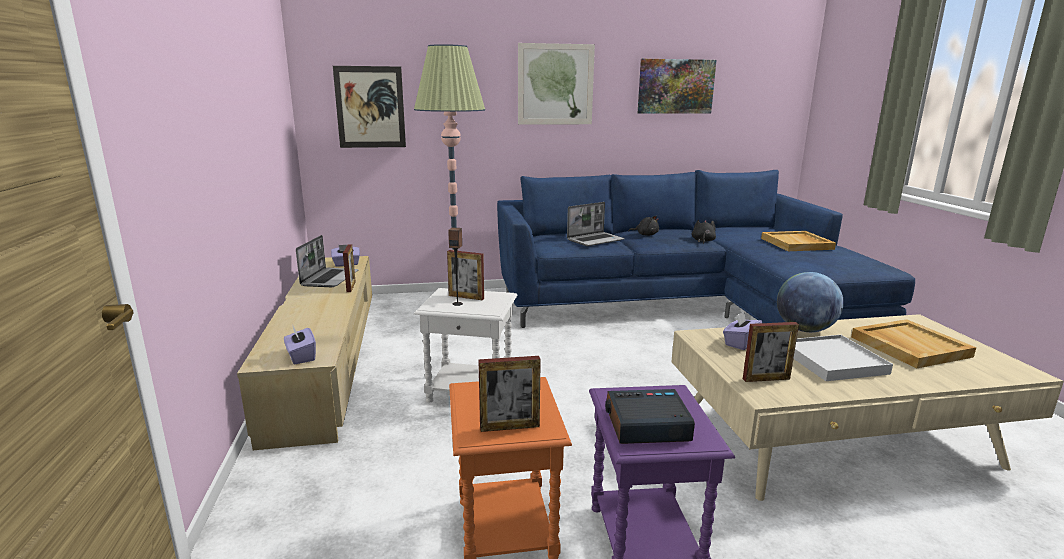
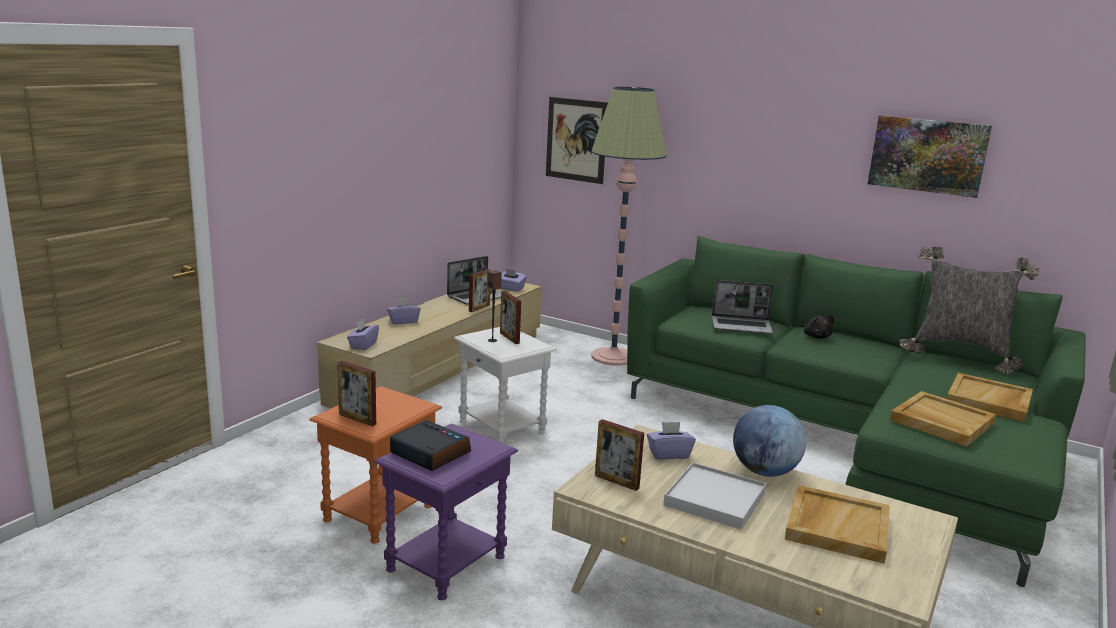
camera: 40 degrees right, 0 degrees up
(299, 320) = (403, 321): none -> purple tissue box
(555, 84) = (766, 136): picture -> none
(687, 306) = (851, 443): blue sofa -> green sofa
(702, 241) = (871, 362): black plush toy -> none
(731, 227) = (958, 359): none -> pillow
(813, 262) = (940, 422): none -> beige tray

